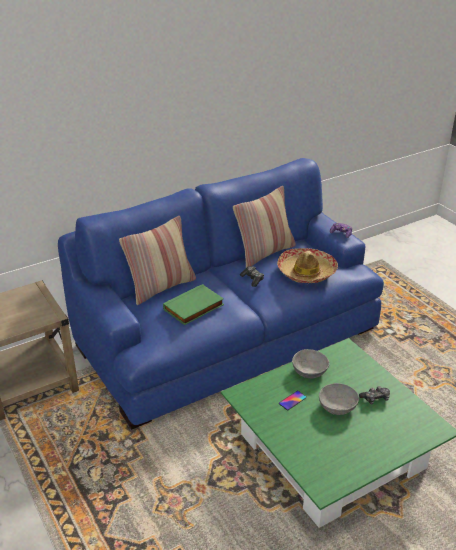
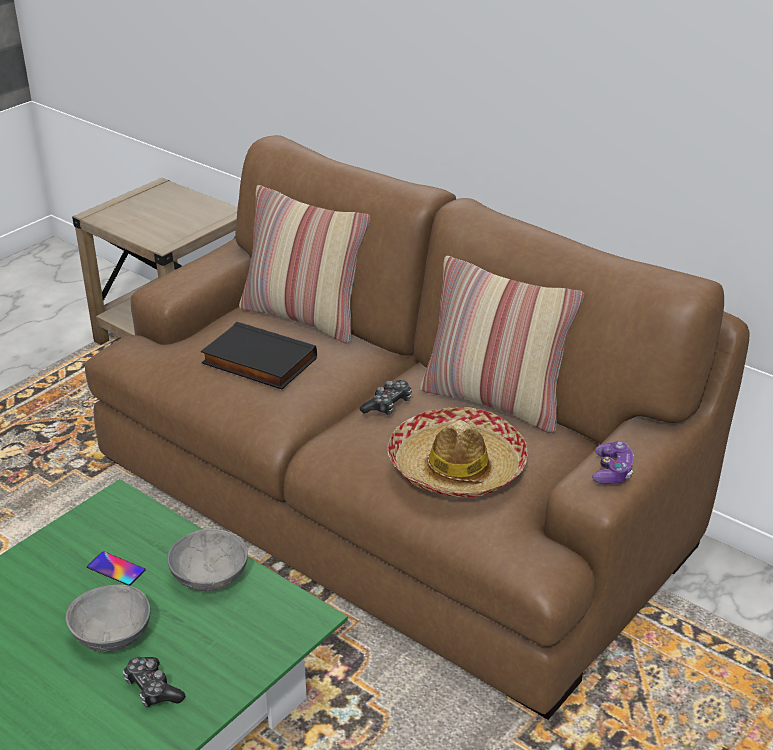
camera: 70 degrees right, 0 degrees up
(194, 308) = (257, 362): green book -> black book
(227, 337) = (389, 502): blue sofa -> brown sofa

